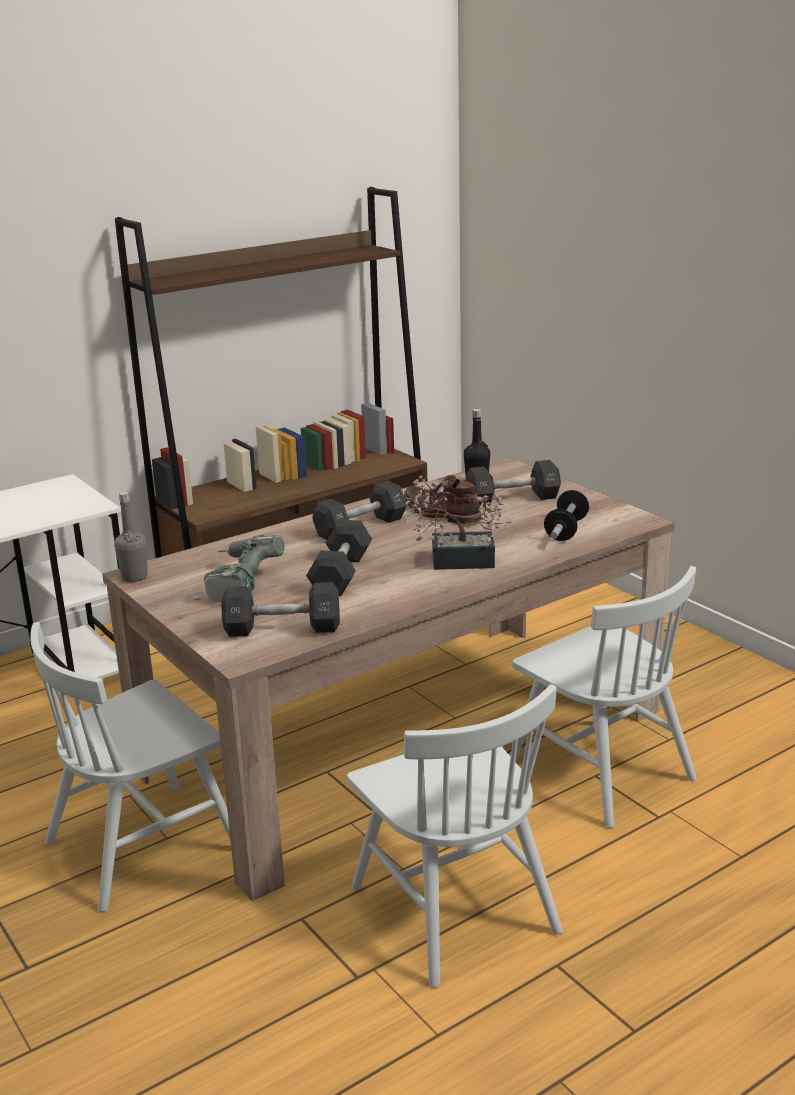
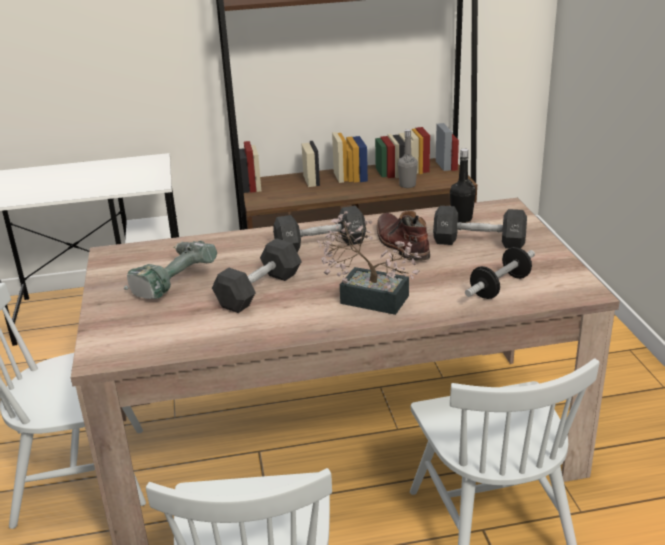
camera: 25 degrees right, 5 degrees up
(134, 577) = (107, 256): grey bottle -> grey bottle (407, 185)
(282, 628) = (160, 335): black dumbbell -> none

